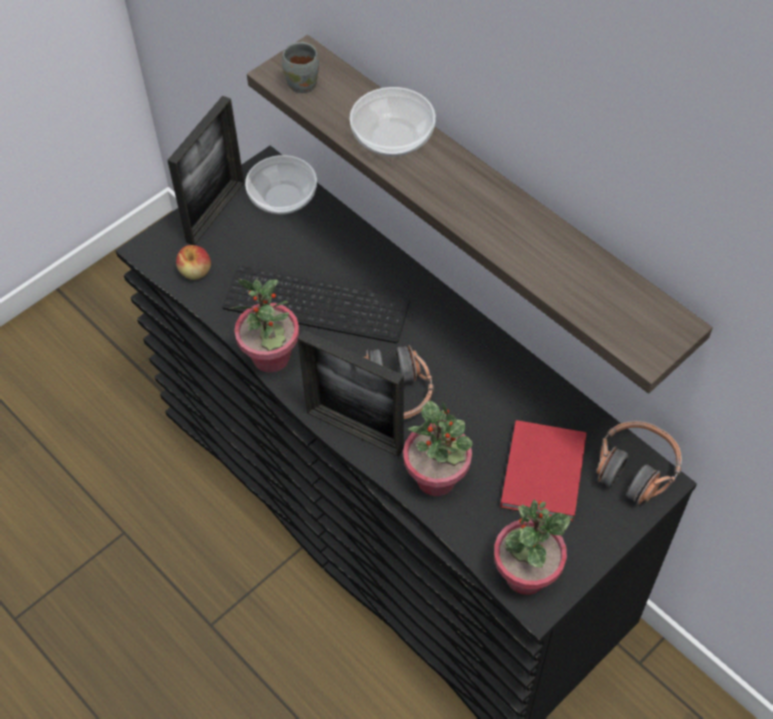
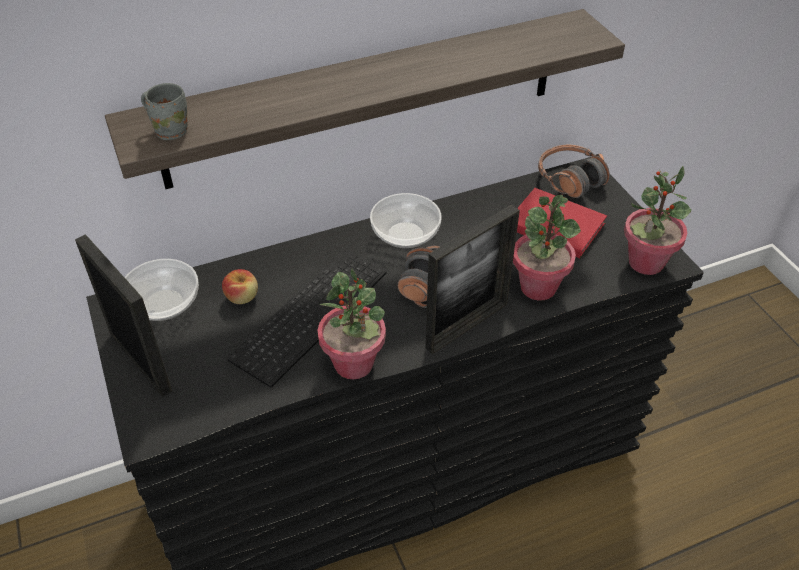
camera: 70 degrees left, 10 degrees down
(195, 271) = (208, 398): apple -> apple (242, 297)
(391, 139) = (290, 97): bowl -> bowl (405, 235)

